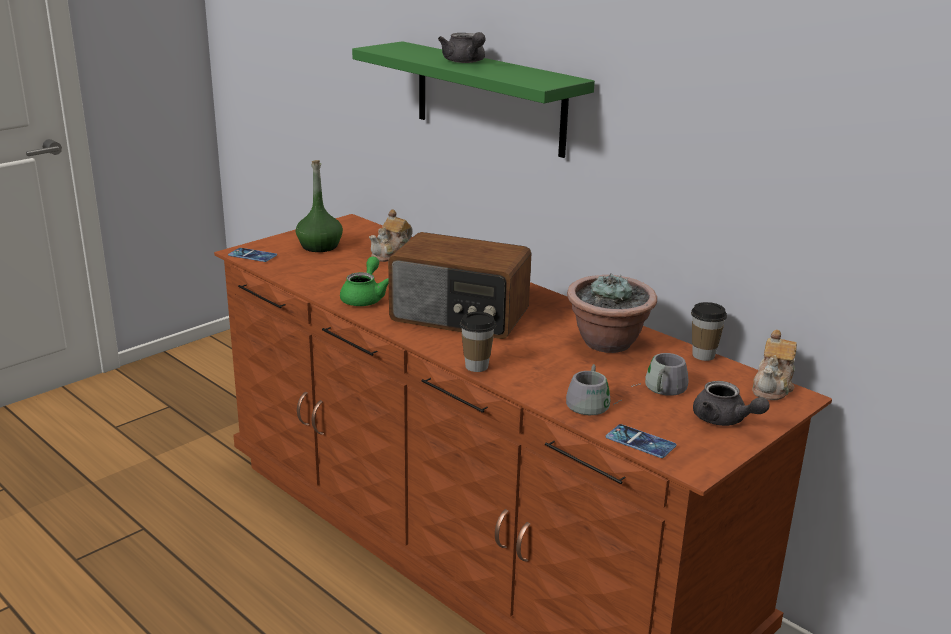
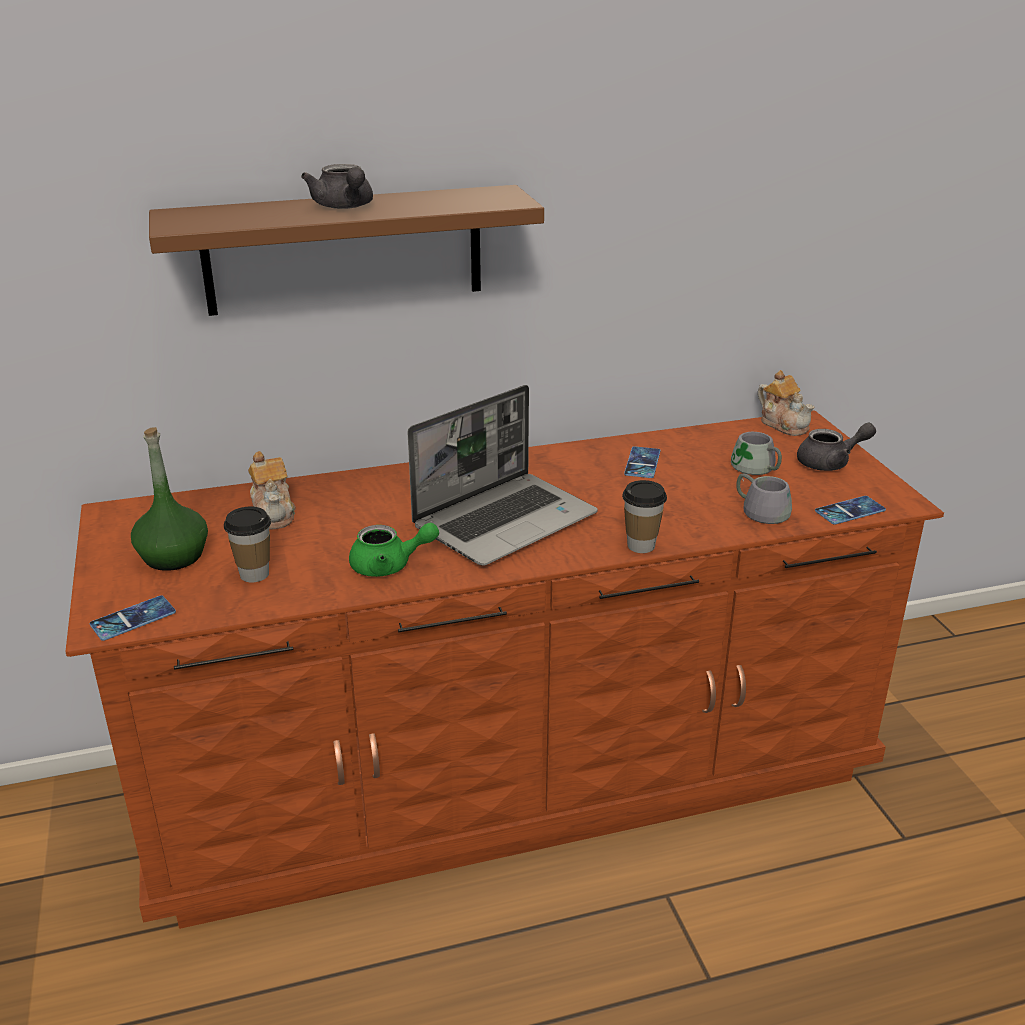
camera: 60 degrees left, 5 degrees up
(365, 298) = (389, 566): green teapot -> green teapot turned 135 degrees clockwise
(459, 316) = (505, 520): radio -> laptop
(465, 62) = (344, 207): grey teapot -> grey teapot turned 60 degrees clockwise
(489, 98) = (344, 250): green shelf -> brown shelf
(608, 343) = (642, 463): potted plant -> phone
(703, 355) = (703, 430): cup -> cup (254, 574)

